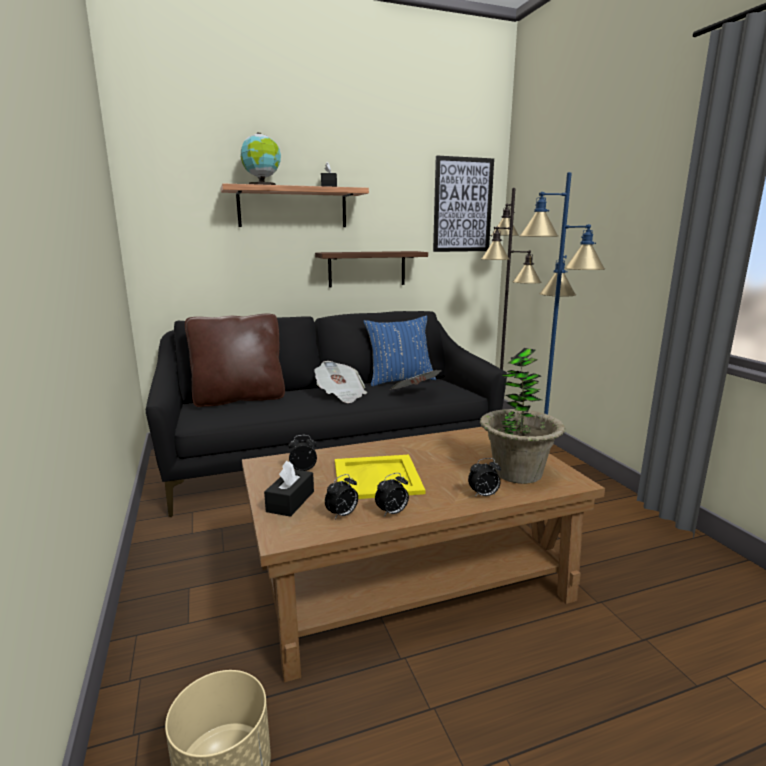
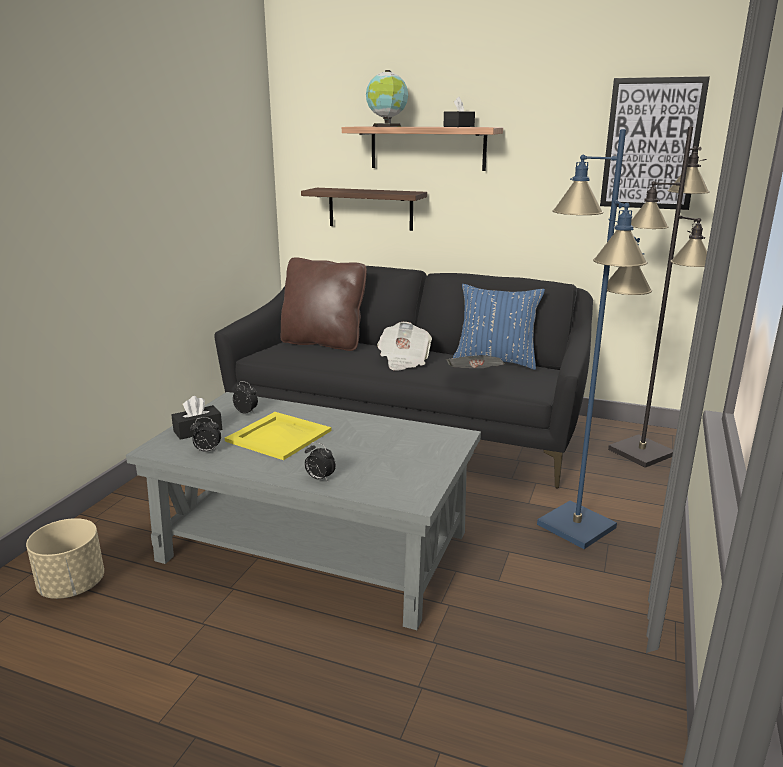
camera: 40 degrees right, 5 degrees up
(367, 269) = (508, 221): shelf -> shelf (370, 209)
(392, 513) = (236, 463): alarm clock -> none
(411, 579) = (316, 546): brown coffee table -> grey coffee table
(517, 472) = (386, 474): potted plant -> none

